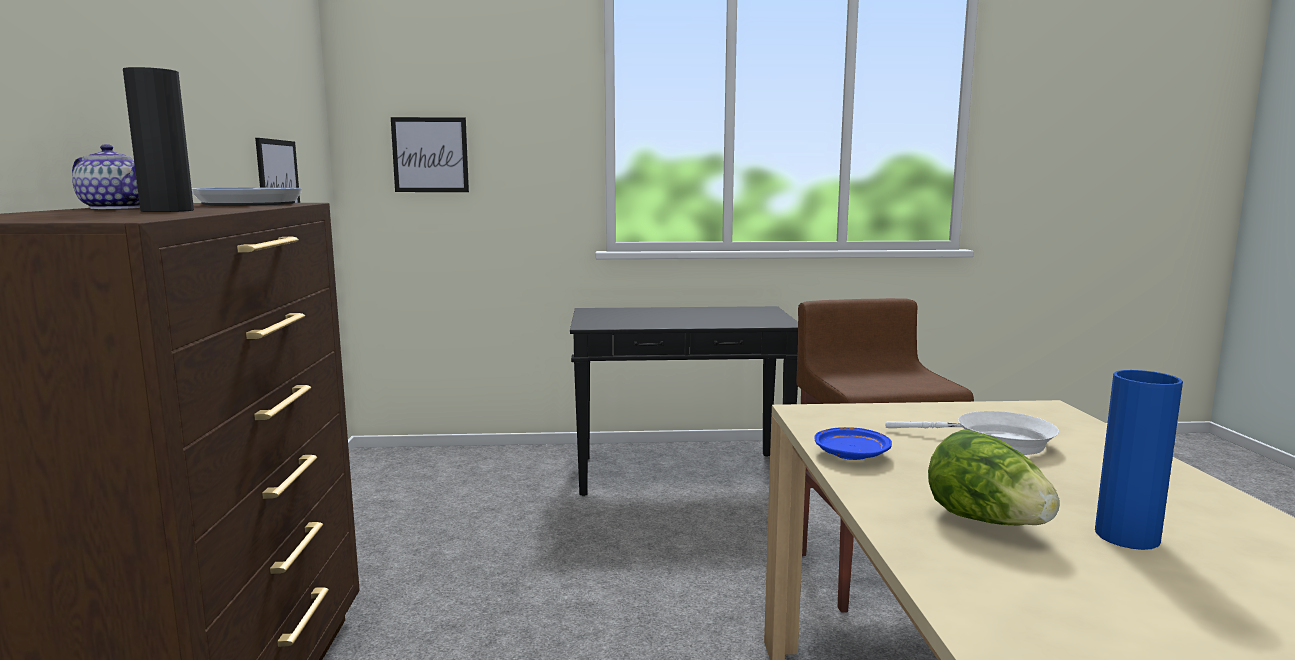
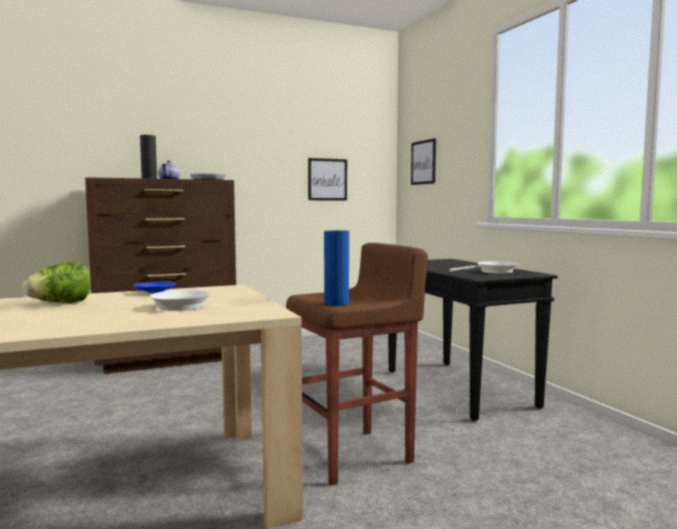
camera: 70 degrees right, 5 degrees down
(737, 314) = (493, 272): none -> white frying pan
(1127, 536) = (32, 315): blue vase -> blue vase (336, 303)

